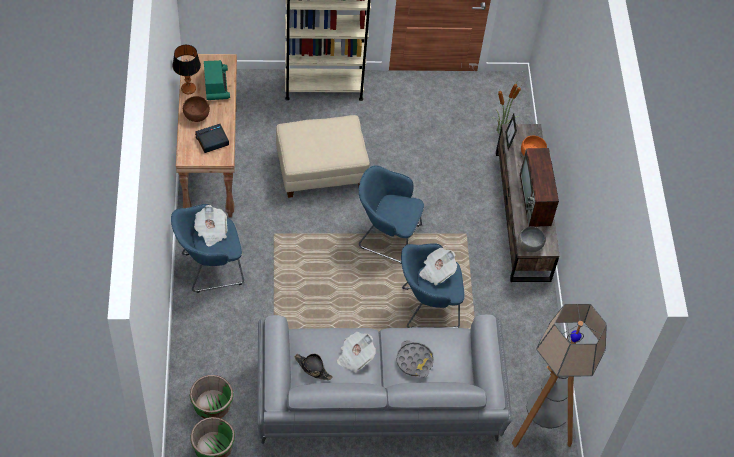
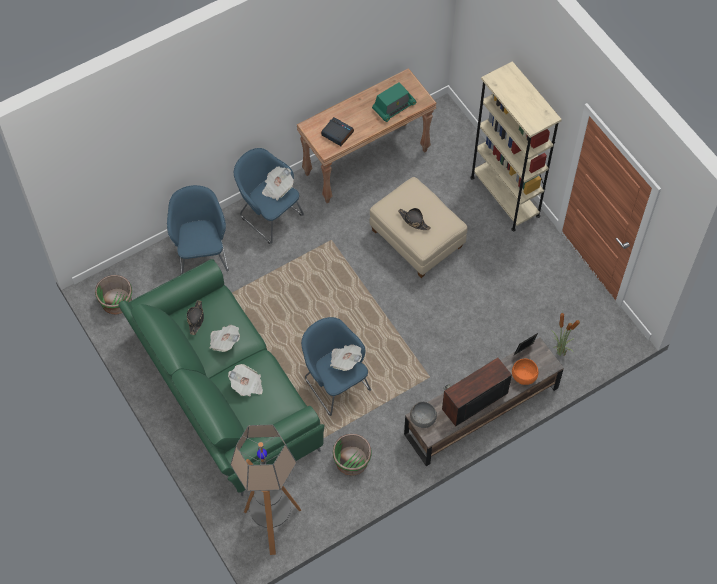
camera: 65 degrees right, 5 degrees up
(188, 88) = (376, 91): table lamp -> none
(196, 115) = (354, 110): brown bowl -> none
(212, 406) = (151, 282): green planter -> green planter (351, 461)
(327, 147) = (413, 221): none -> black hat
(377, 402) = (223, 391): grey sofa -> green sofa
(386, 236) = (385, 319): blue armchair -> blue armchair (202, 253)
(414, 361) = (247, 385): grey tray -> newspaper

